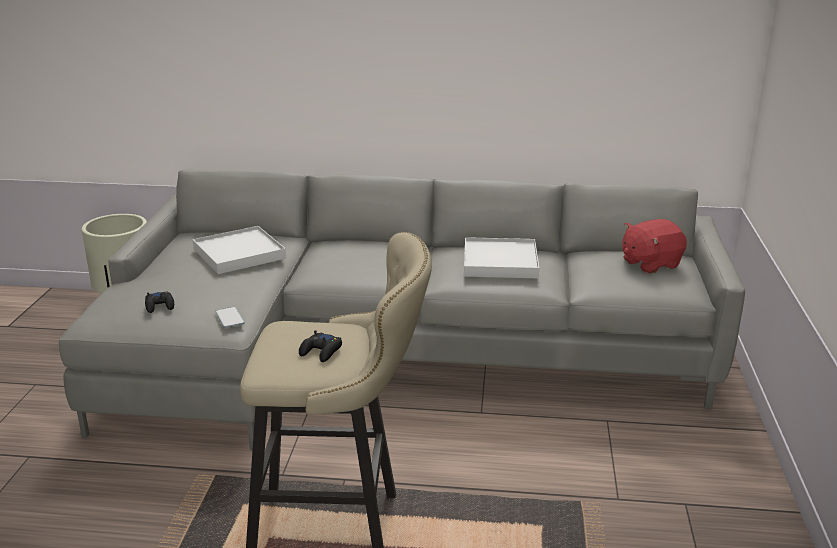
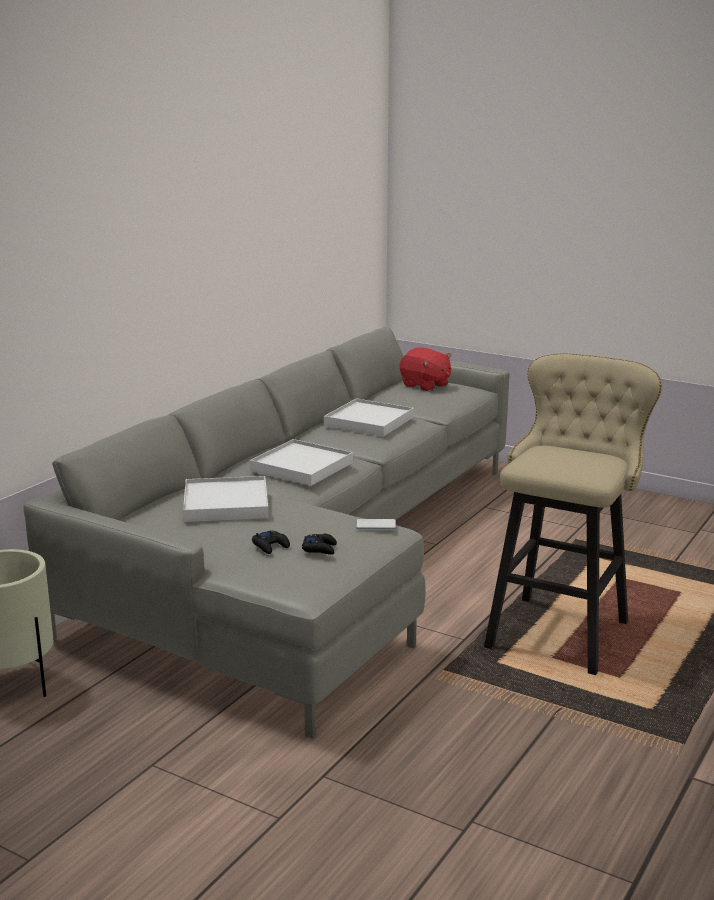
camera: 65 degrees left, 5 degrees down
(321, 352) = (580, 458): black game controller -> black game controller (271, 546)
(353, 262) = (302, 467): none -> white tray
(650, 264) = (425, 385): red plush toy -> red plush toy turned 45 degrees counterclockwise

